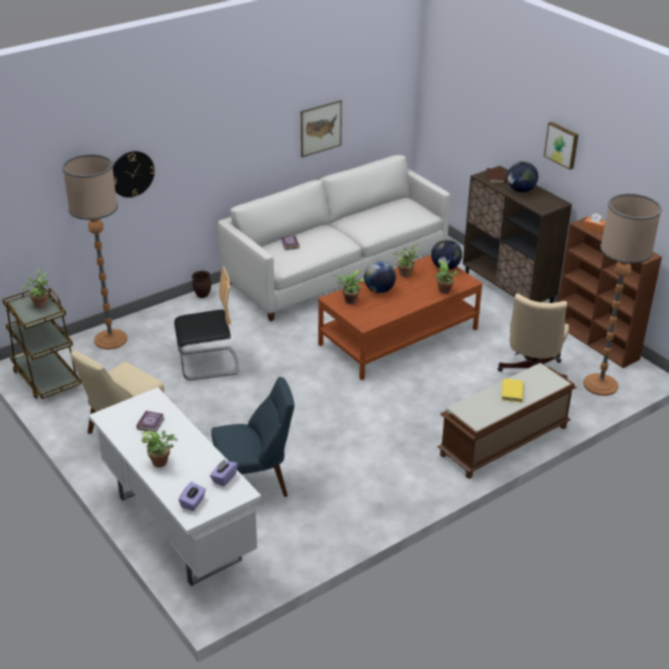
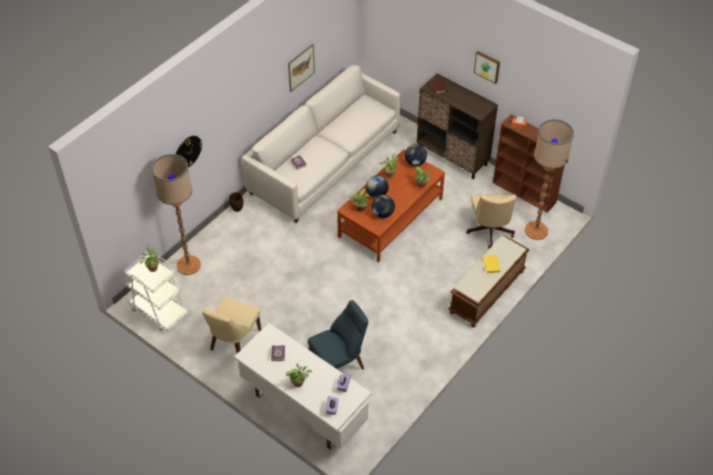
camera: 15 degrees left, 15 degrees up
(46, 378) = (159, 310): brown cart -> white cart
(208, 364) = (268, 271): chair -> none
(521, 190) = (459, 97): globe -> globe (383, 214)

